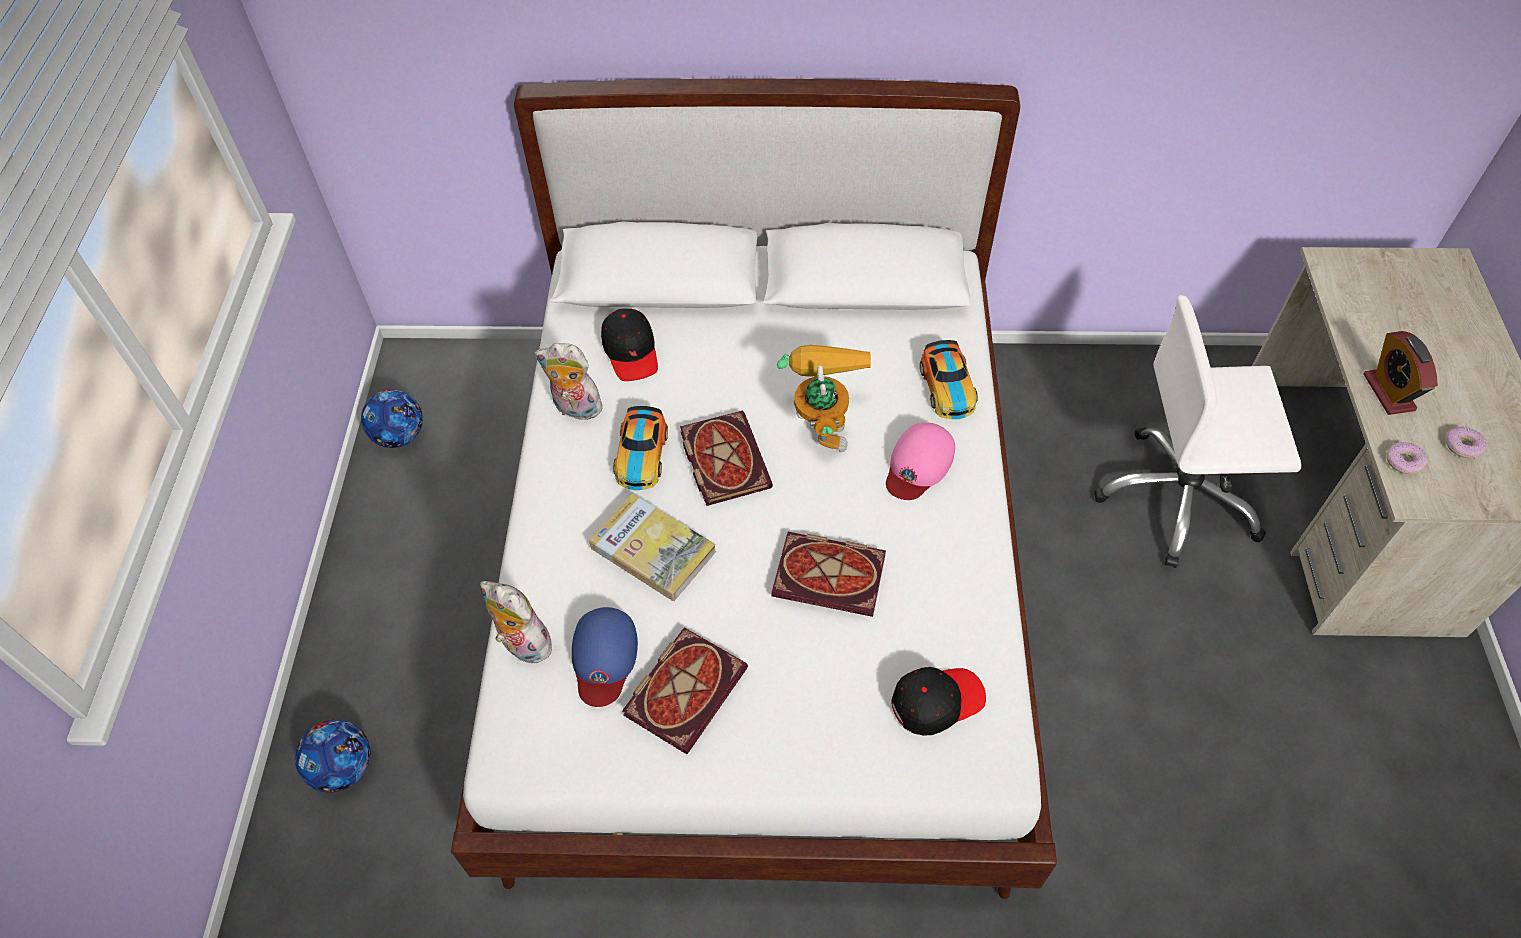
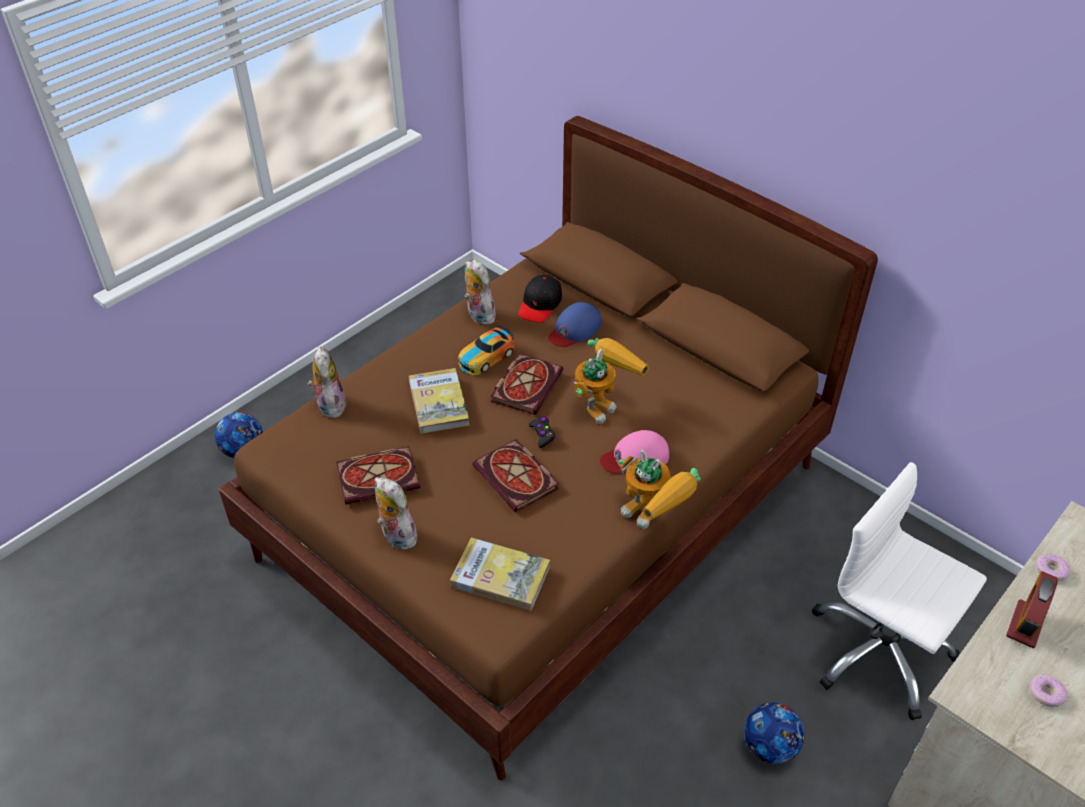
camera: 40 degrees right, 10 degrees down
(399, 436) = (430, 312): football -> football (769, 747)
(604, 657) = (358, 435): blue cap -> blue cap (574, 329)
(764, 583) = (544, 512): white bed -> brown bed
(780, 744) = (396, 536): none -> plush toy
(802, 505) = (542, 434): none -> black game controller
(936, 701) = (500, 576): black cap -> book
(947, 387) = (703, 430): toy car -> none
(1004, 519) = (653, 518): none -> toy robot
(1404, 462) = (981, 670): donut -> donut (1051, 571)

